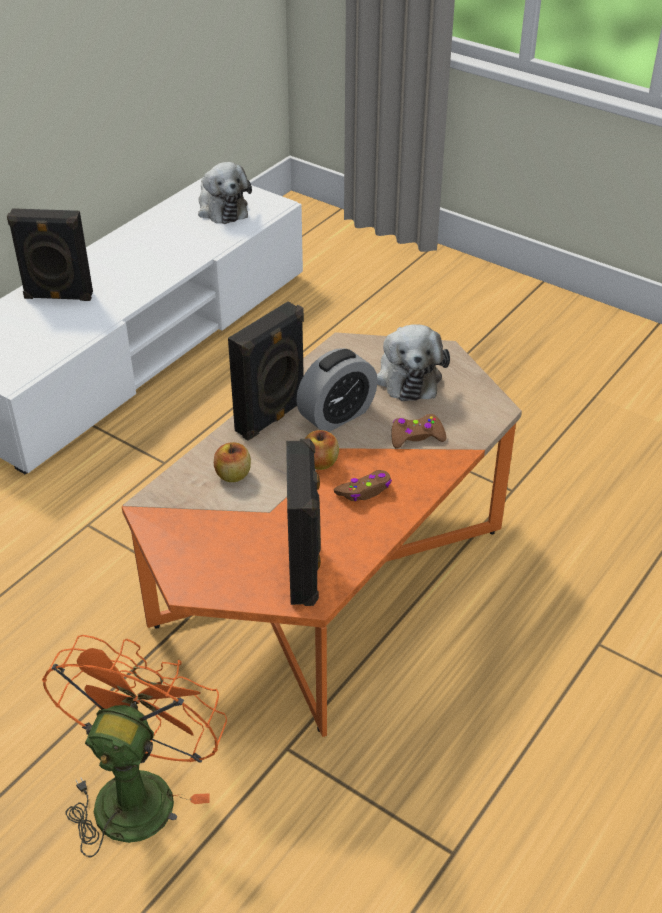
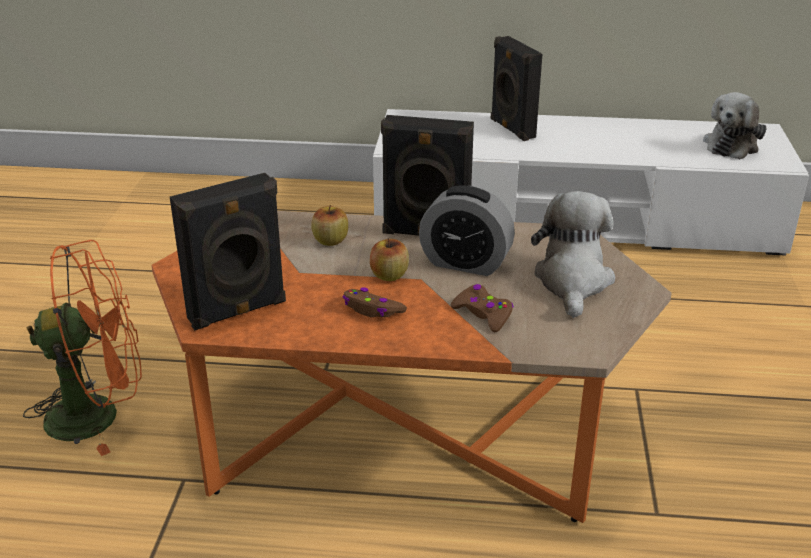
camera: 60 degrees right, 10 degrees down
(407, 376) = (573, 282): plush toy -> plush toy turned 135 degrees clockwise

